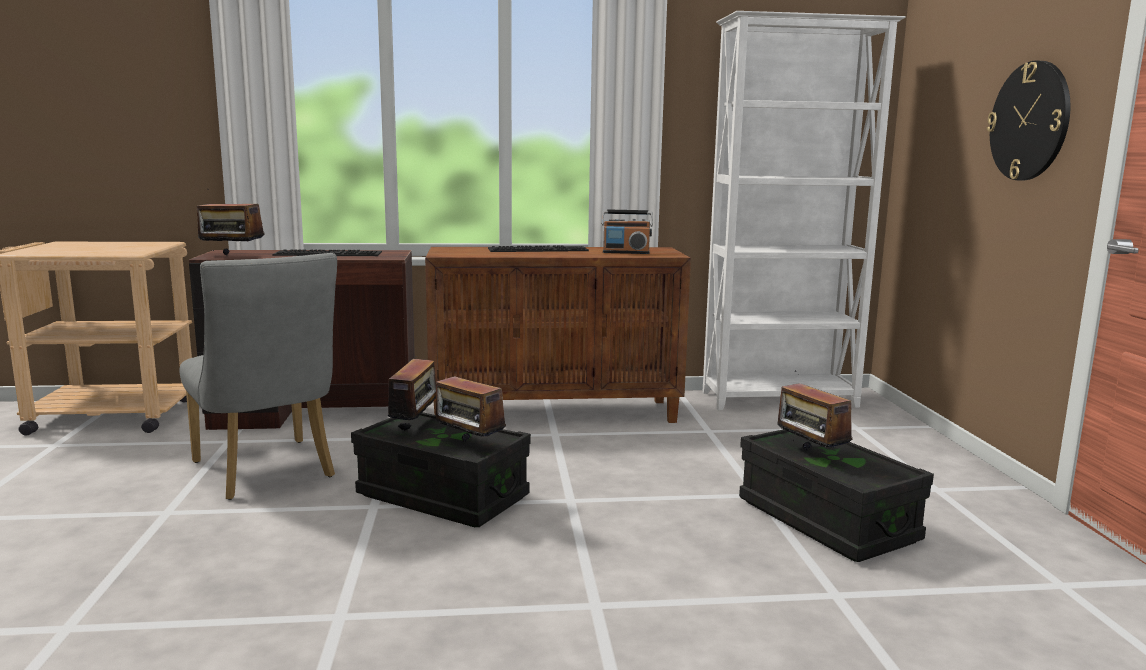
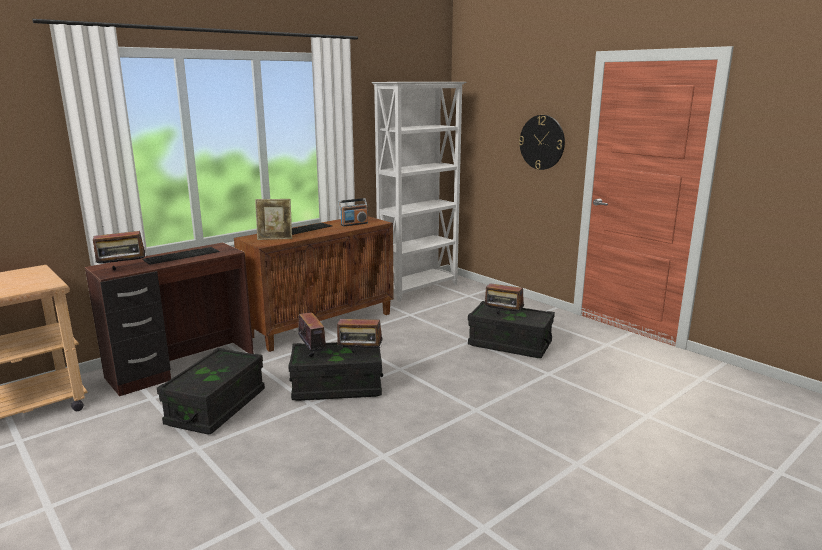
camera: 35 degrees left, 5 degrees up
(268, 473) = (216, 407): grey chair -> black storage box
(473, 252) = (275, 239): none -> picture frame

